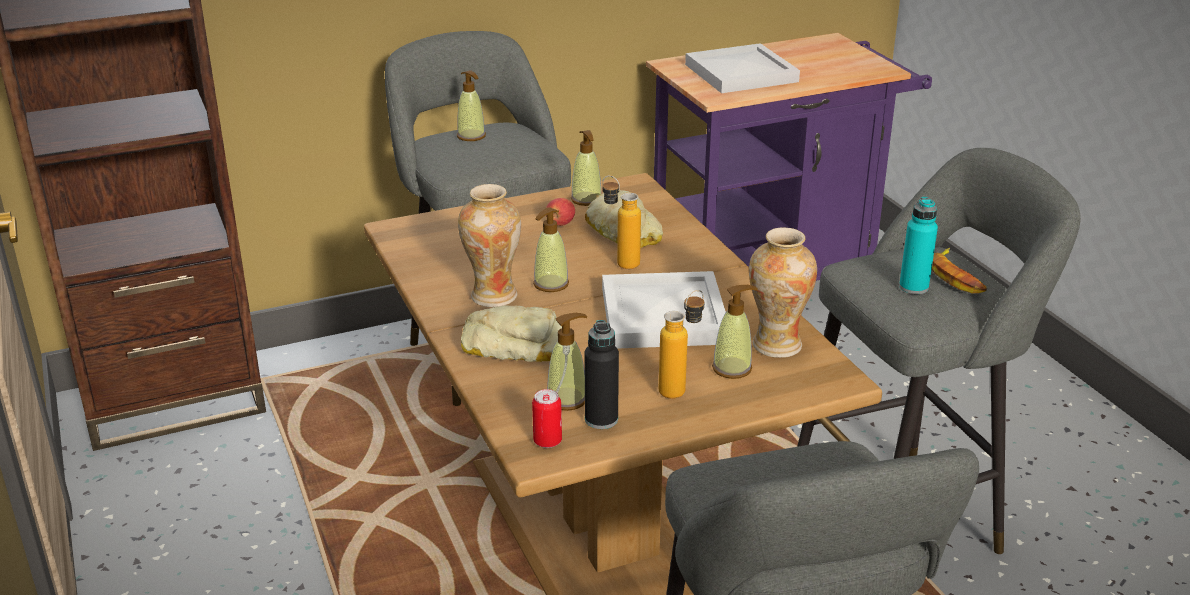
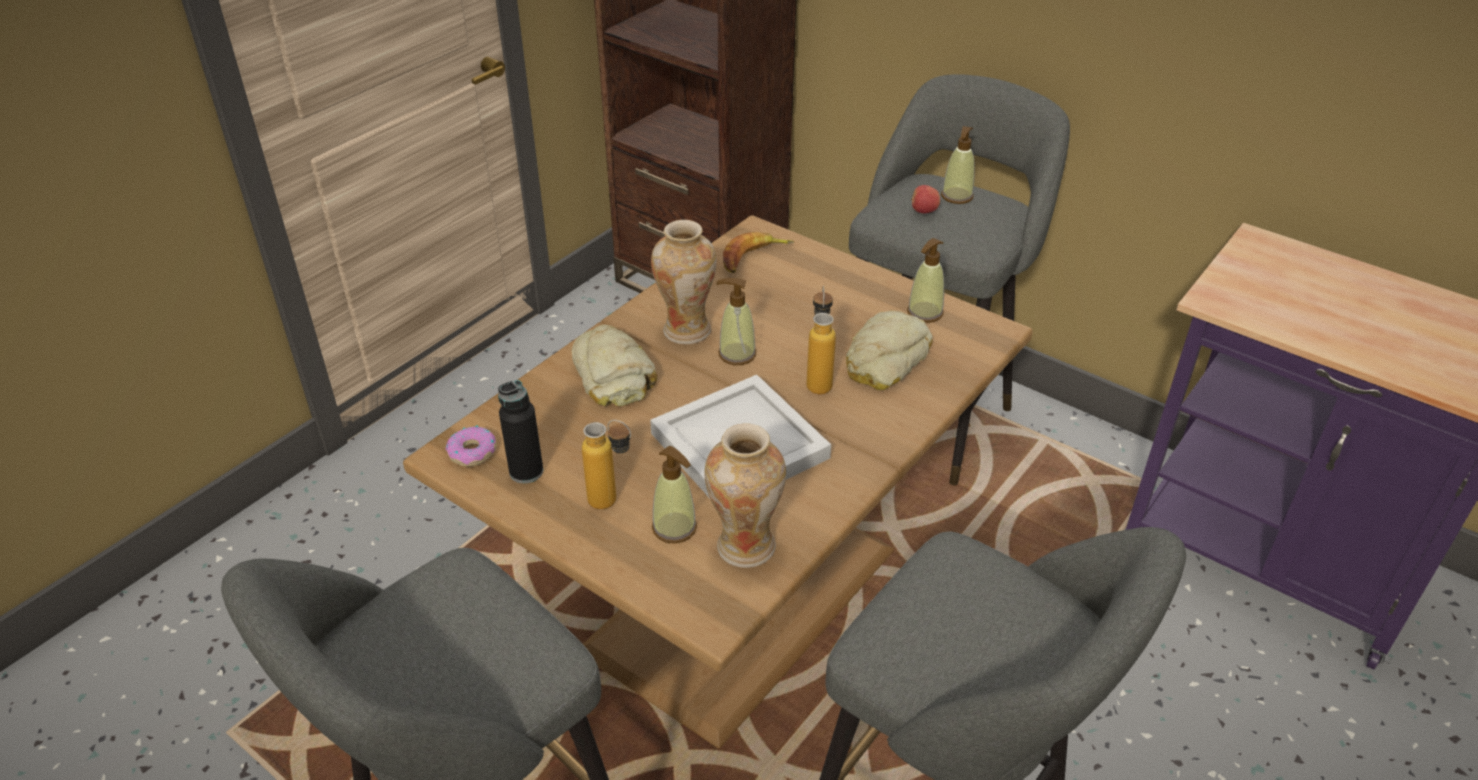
camera: 60 degrees right, 10 degrees up
(547, 441) = (472, 452): can -> donut
(560, 223) = (858, 316): apple -> apple (923, 211)
(567, 399) = (545, 439): soap dispenser -> none
(743, 73) = (1310, 298): white tray -> none
(913, 287) = (945, 619): turquoise bottle -> none
(956, 277) = (1009, 653): banana -> banana (753, 258)

